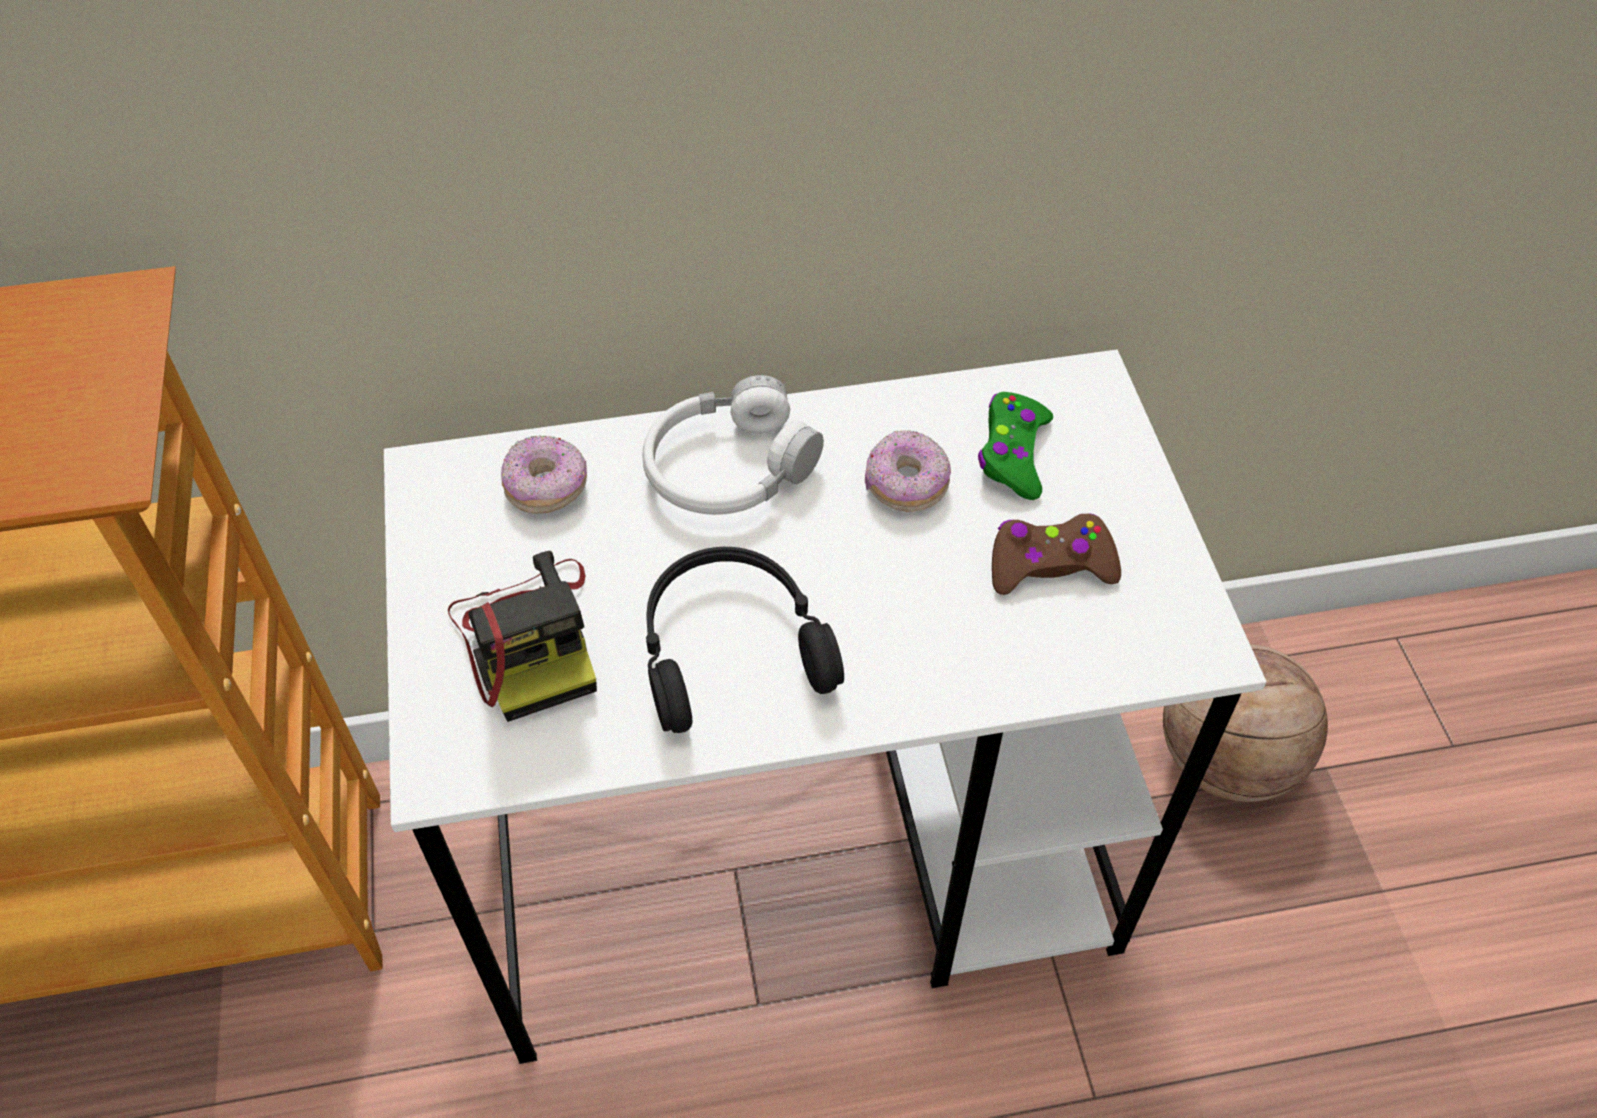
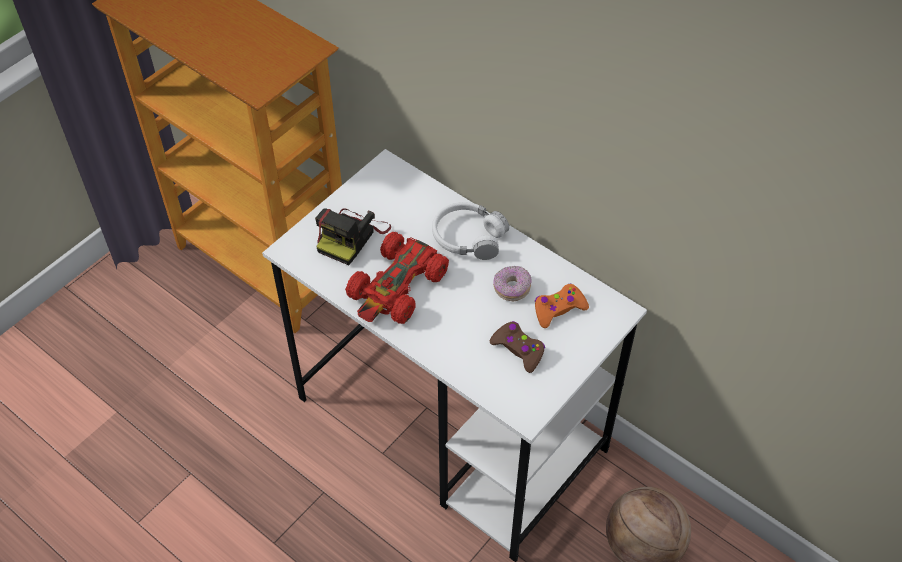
camera: 50 degrees right, 0 degrees up
(547, 487) = (411, 198): donut -> none
(730, 648) = (397, 287): black headphones -> red toy car
(1013, 454) = (558, 309): green game controller -> orange game controller

